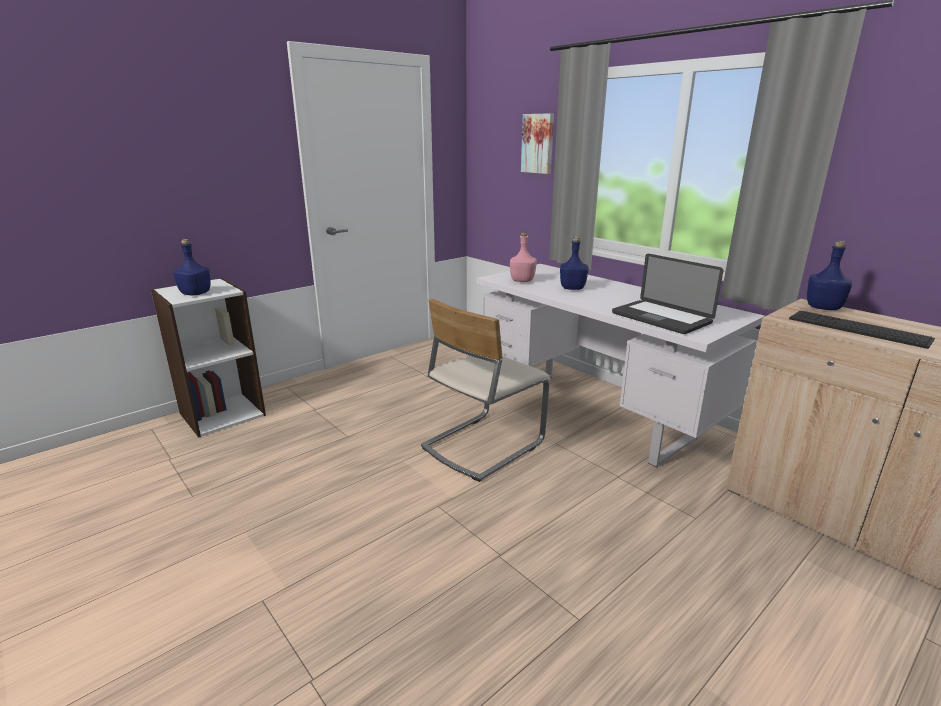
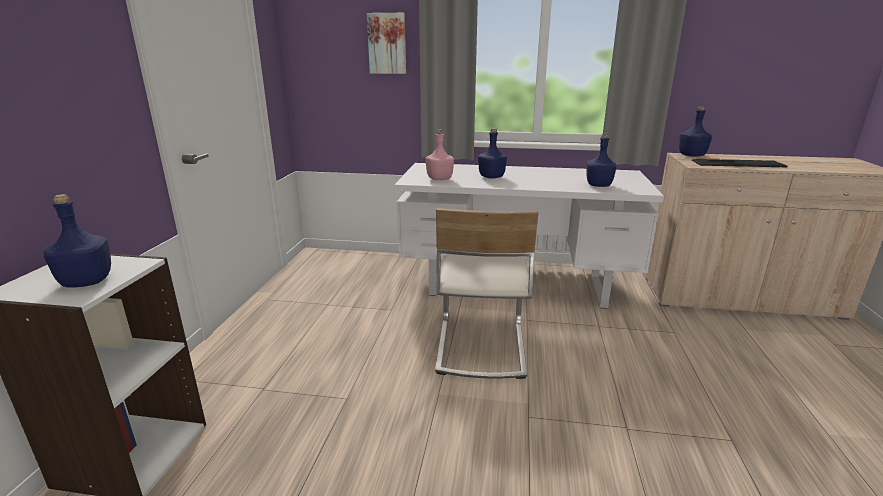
camera: 40 degrees left, 0 degrees up
(661, 318) = (599, 185): laptop -> blue bottle

